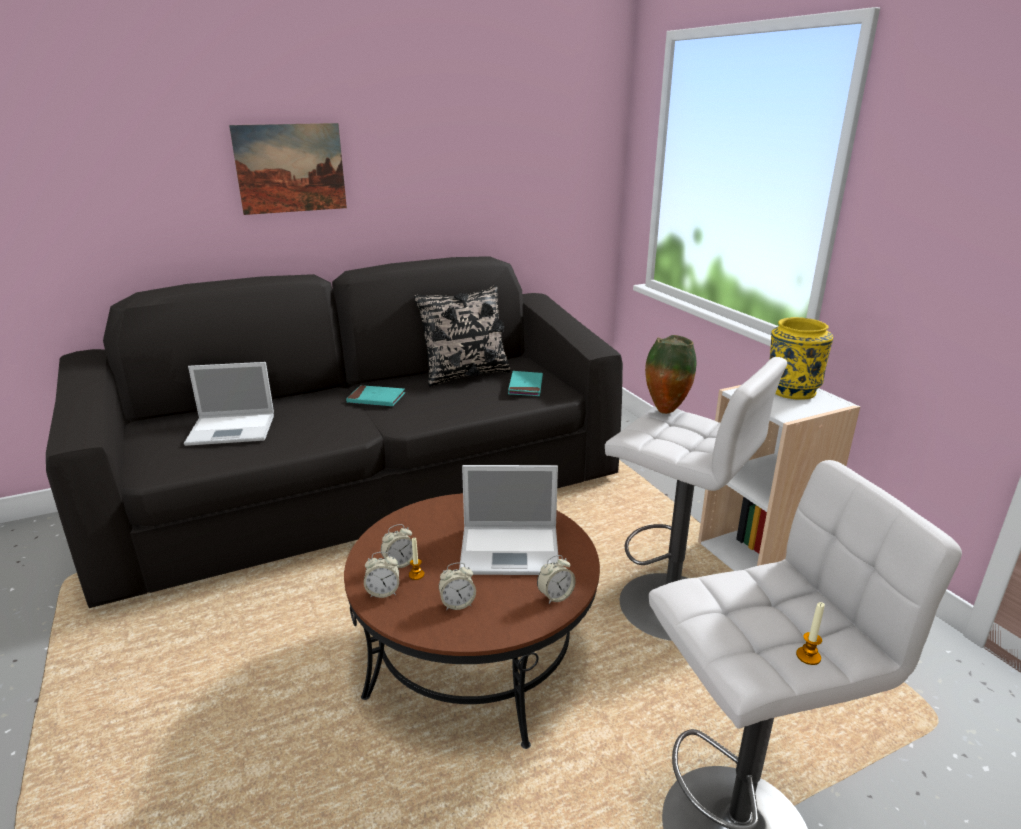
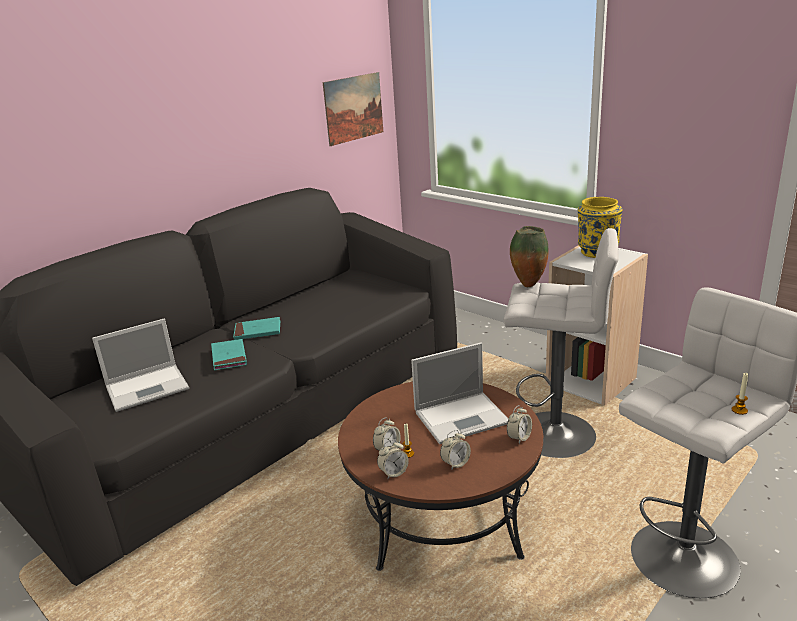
camera: 20 degrees left, 0 degrees up
(290, 168) = (135, 136): picture -> picture (353, 108)
(465, 375) = (316, 295): black pillow -> none
(525, 386) = (375, 293): turquoise book -> turquoise book (229, 357)

